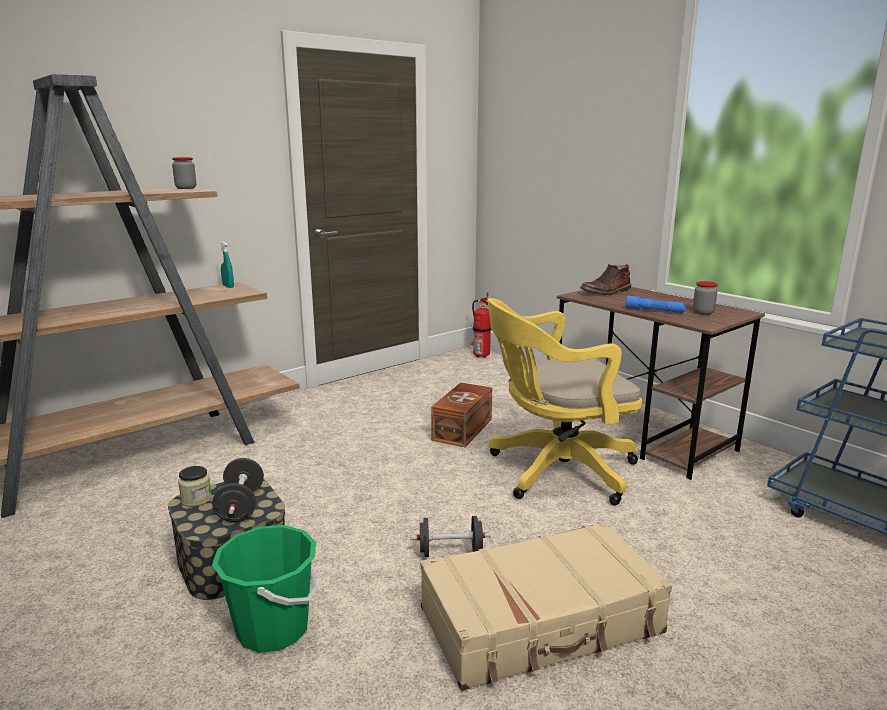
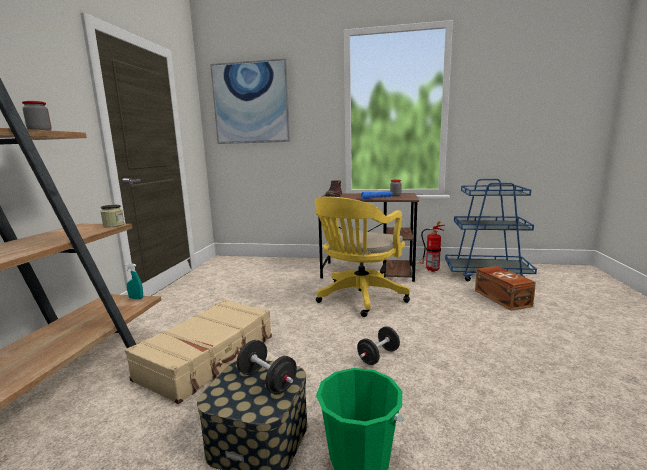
camera: 40 degrees left, 5 degrees down
(196, 499) = (221, 395): jar -> jar (113, 225)
(228, 286) = (79, 226): turquoise spray bottle -> turquoise spray bottle (136, 298)
(464, 429) = (281, 296): brown storage box -> brown storage box (502, 298)
(480, 355) = (228, 259): fire extinguisher -> fire extinguisher (430, 270)
(537, 117) = (251, 103): none -> picture
(542, 622) = (468, 364): beige suitcase -> beige suitcase (209, 357)

